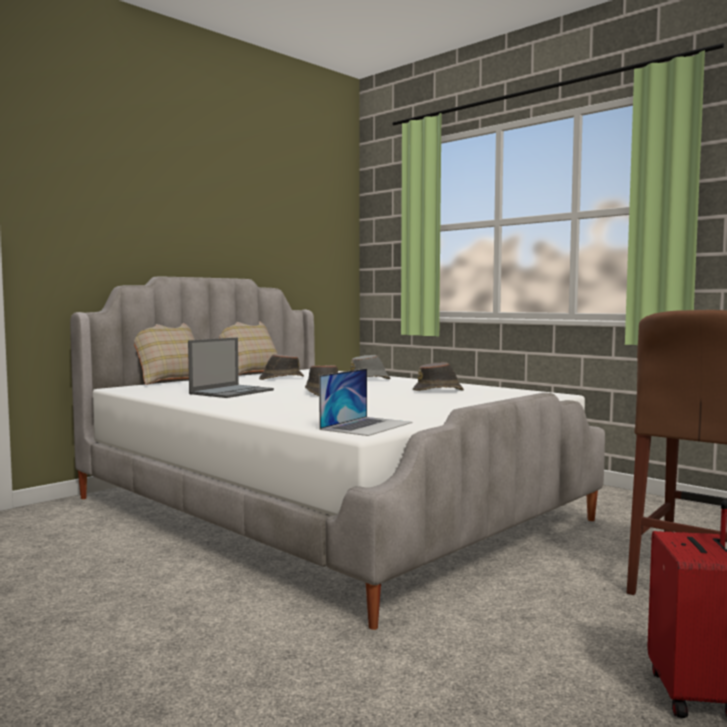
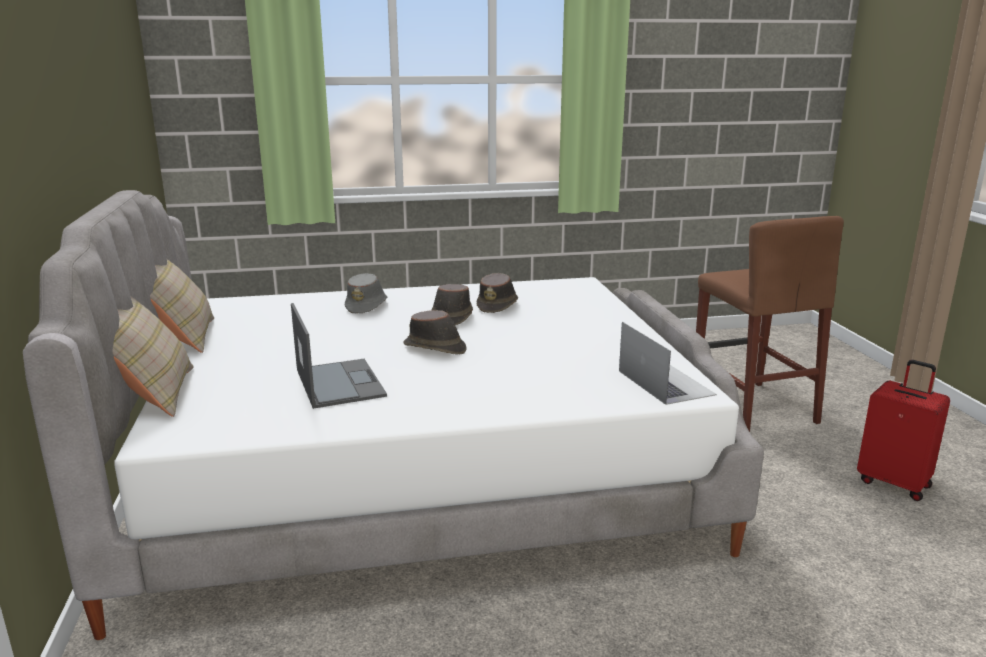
camera: 55 degrees left, 15 degrees up
(281, 378) = (264, 334): brown hat -> brown hat (451, 318)

